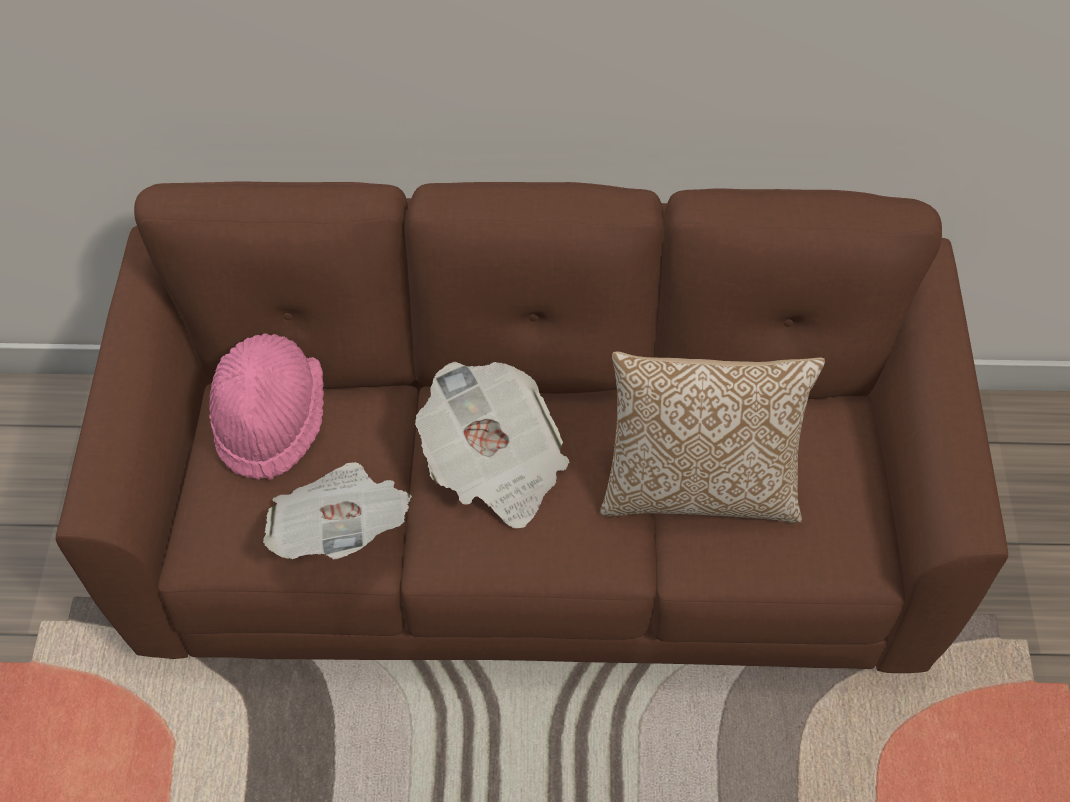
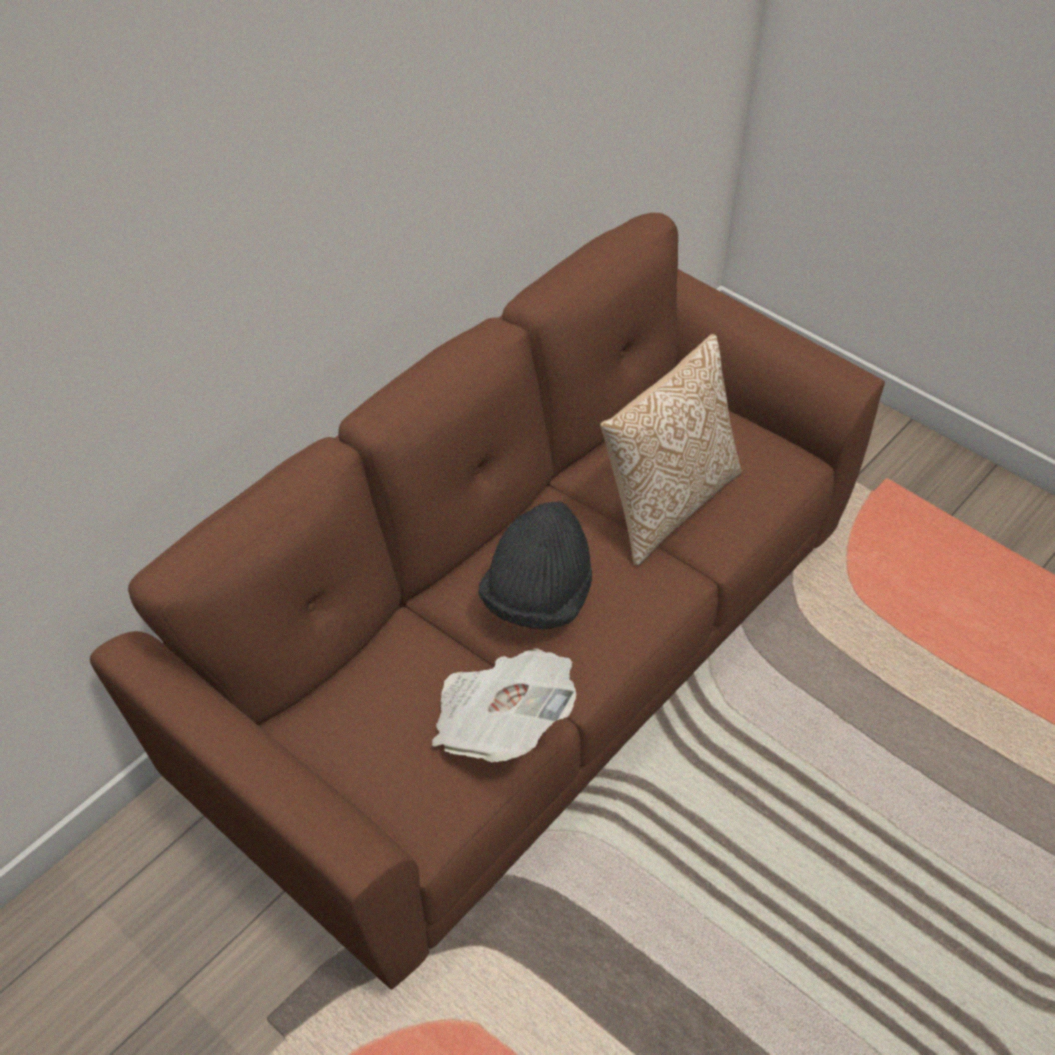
camera: 50 degrees left, 5 degrees down
(270, 420) = (351, 705): pink hat -> none
(494, 466) = (538, 596): newspaper -> black hat

